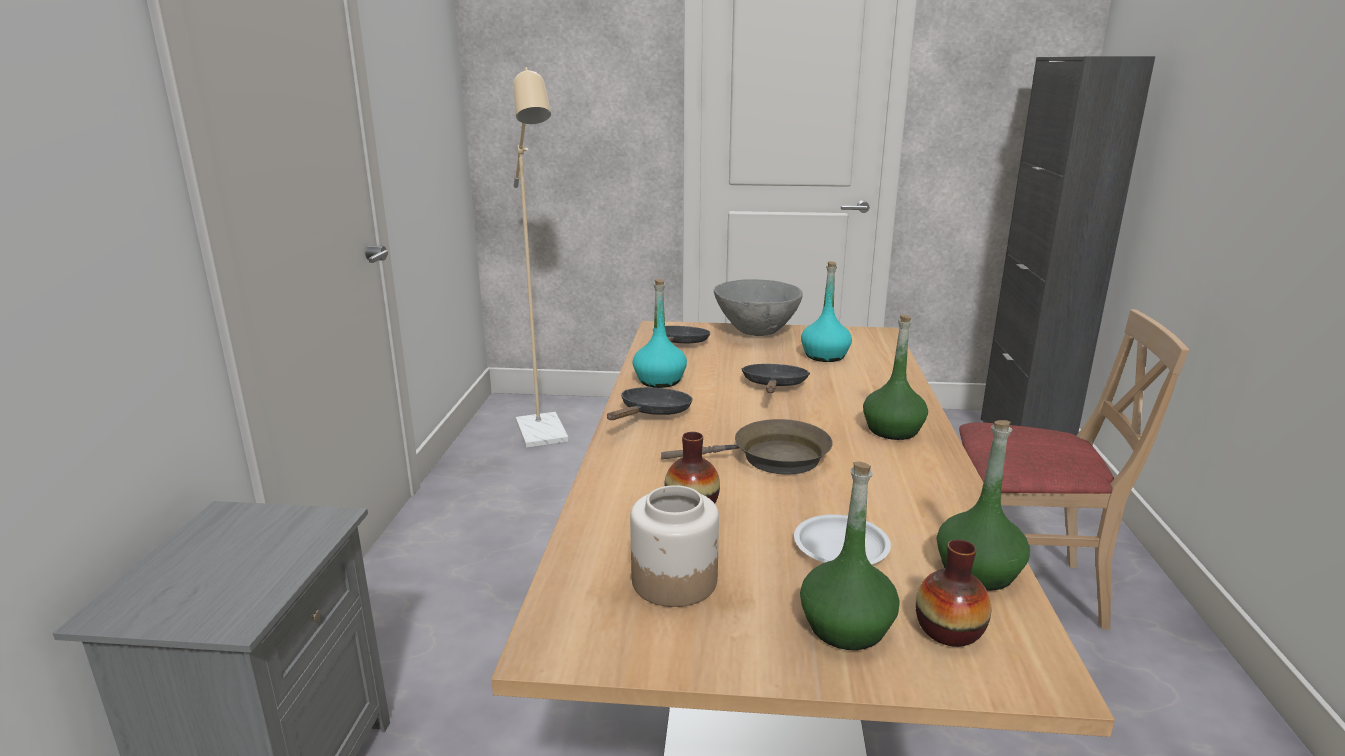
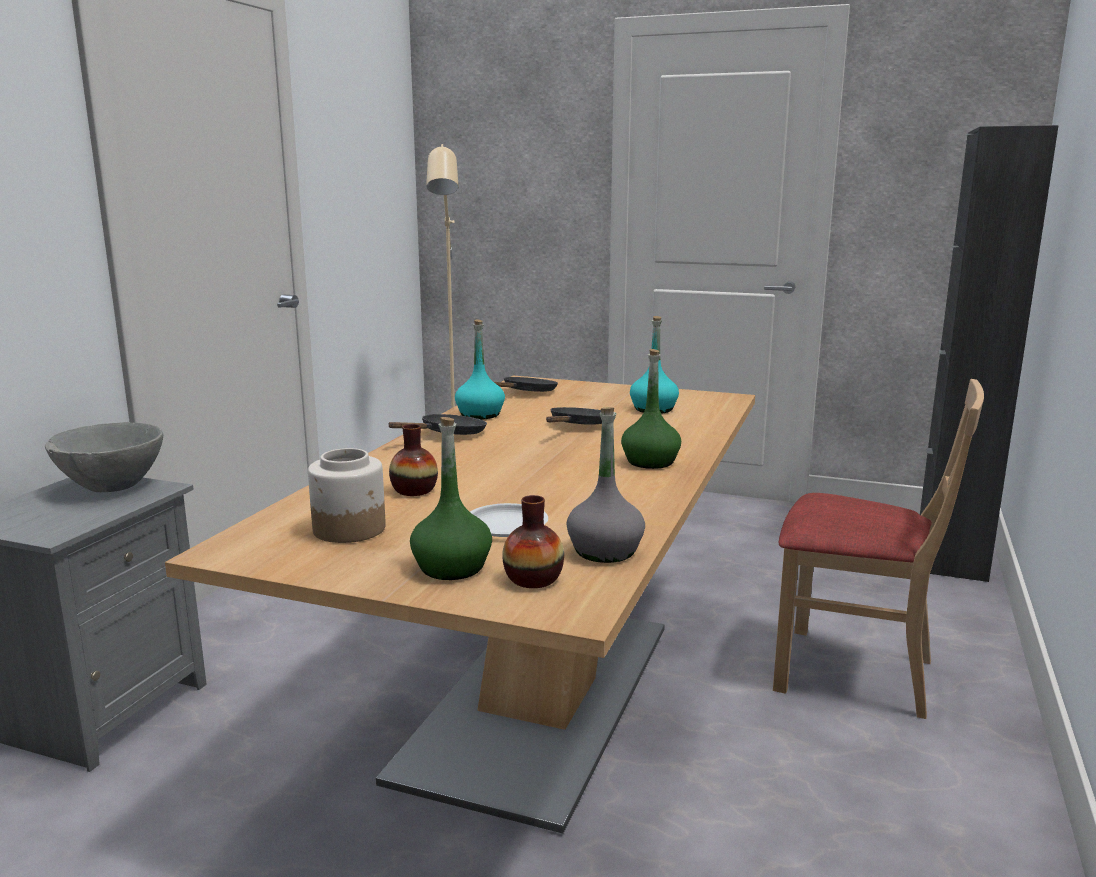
camera: 15 degrees right, 5 degrees down
(756, 332) = (609, 389): grey bowl -> grey bowl (112, 487)
(772, 458) = (516, 470): brown frying pan -> none
(977, 571) = (604, 551): green bottle -> grey bottle

